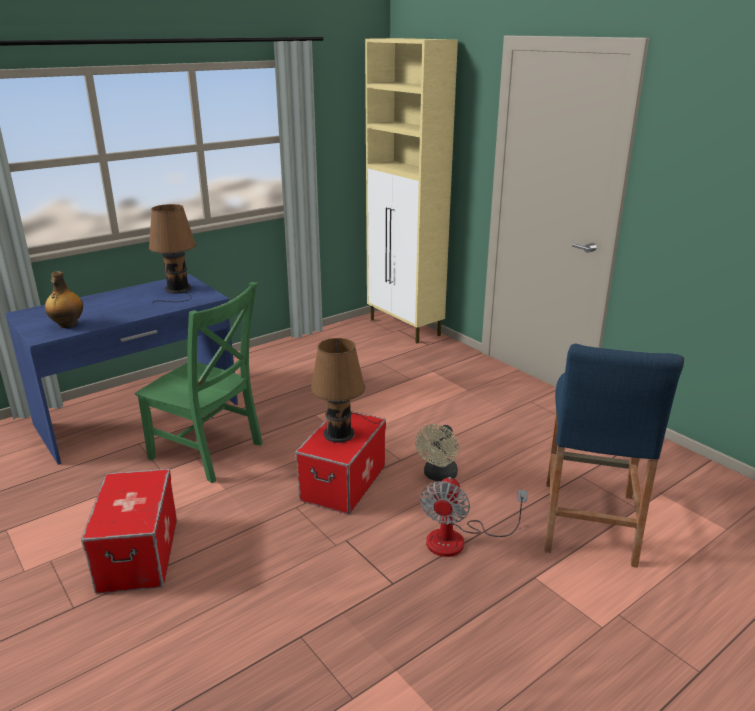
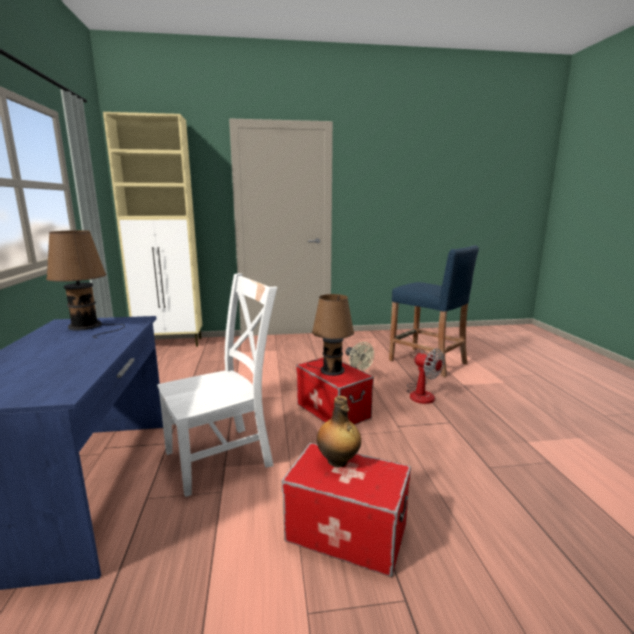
camera: 60 degrees left, 10 degrees down
(67, 325) = (57, 377): bottle -> bottle (338, 461)
(209, 452) = (223, 457): green chair -> white chair

